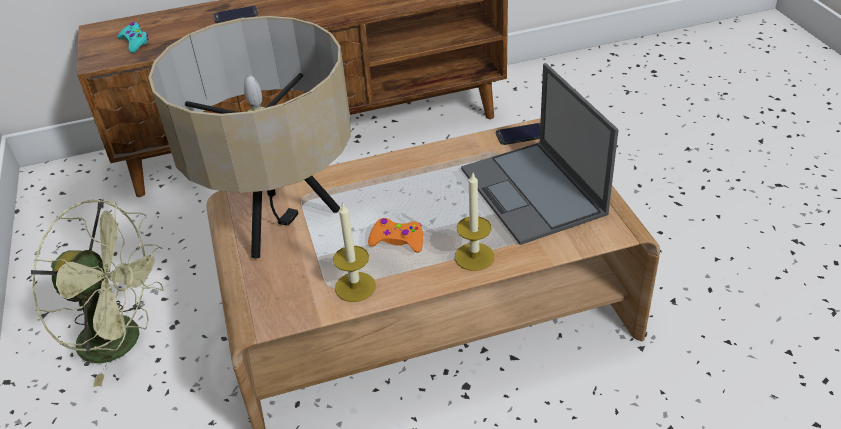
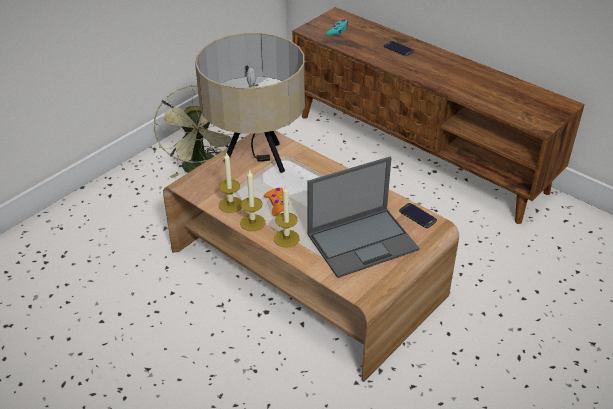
camera: 55 degrees right, 0 degrees up
(414, 278) = (252, 222): none -> candle
(533, 192) = (363, 241): laptop -> laptop turned 150 degrees counterclockwise

